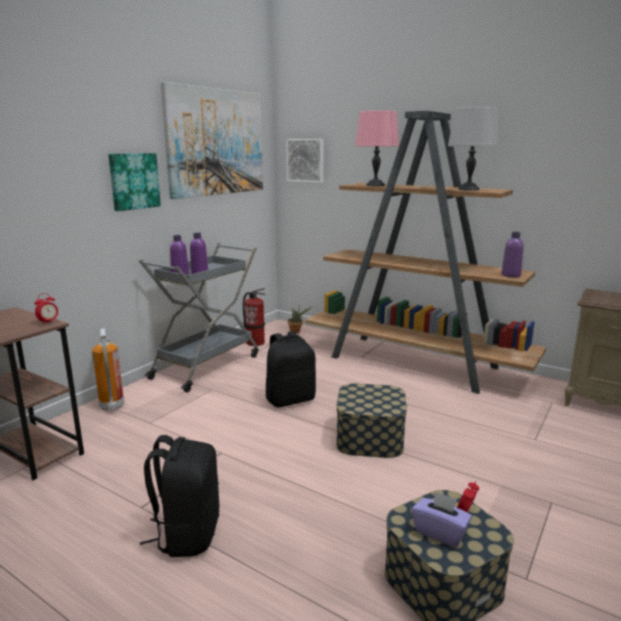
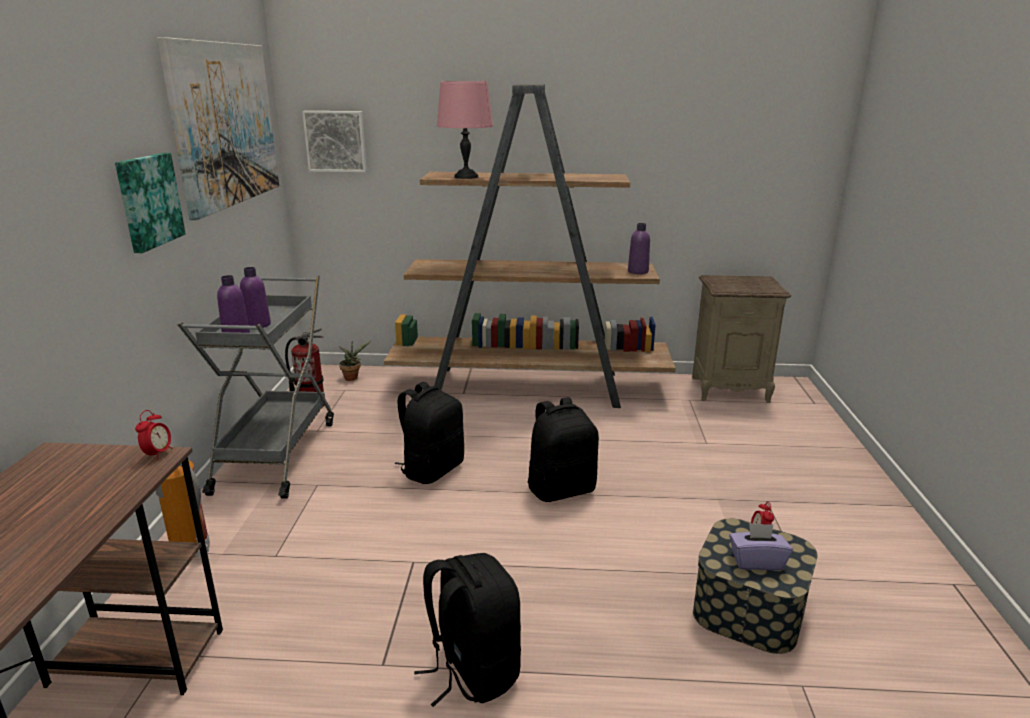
camera: 30 degrees left, 5 degrees up
(370, 438) = (561, 489): storage box -> black backpack
(468, 189) = (586, 178): grey table lamp -> none

